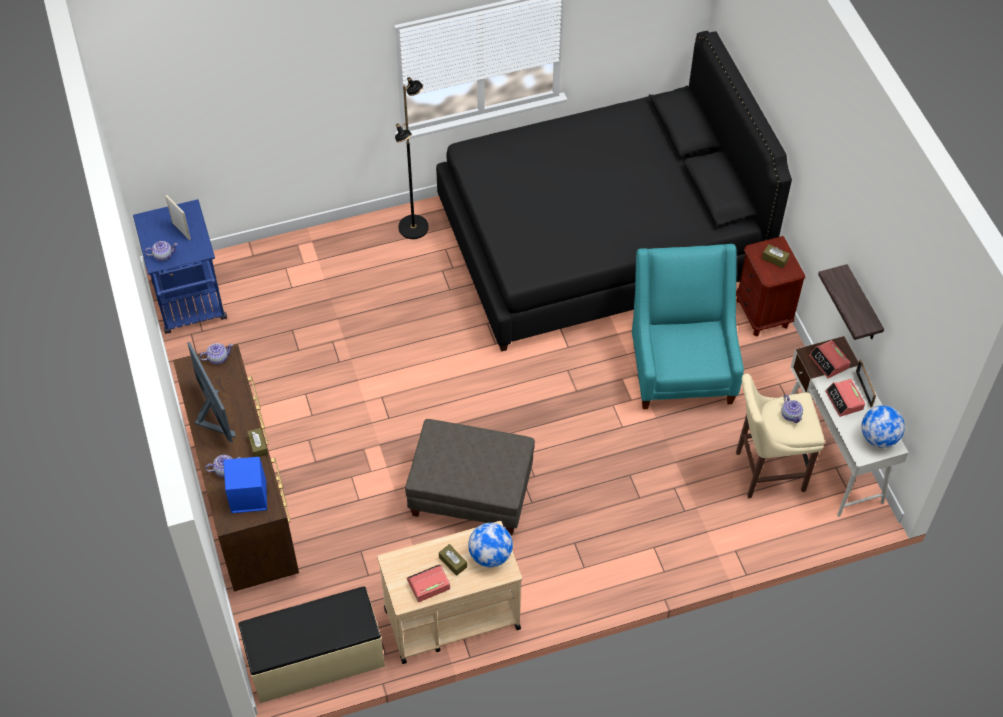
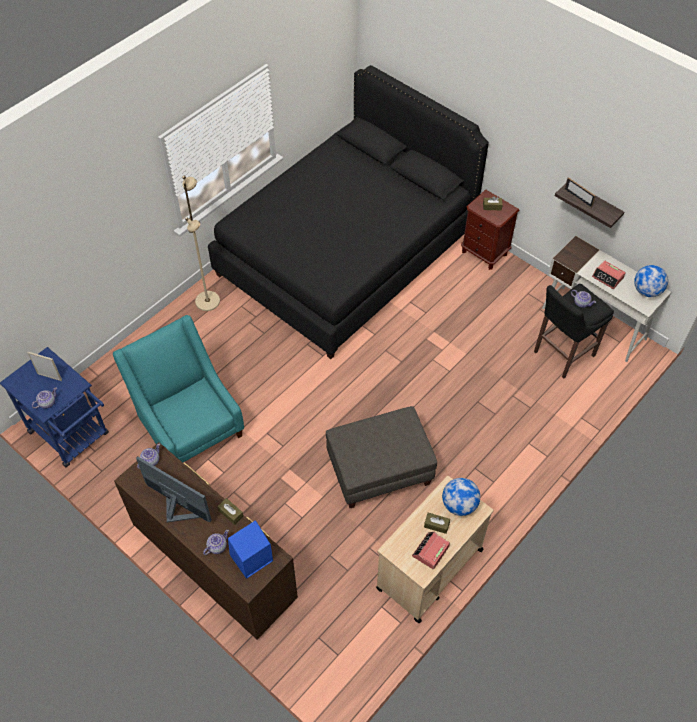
camera: 30 degrees left, 0 degrees up
(316, 660) = (353, 658): beige bench -> none
(414, 227) = (208, 301): black floor lamp -> beige floor lamp
(681, 366) = (458, 311): turquoise armchair -> turquoise armchair (189, 425)
(766, 471) = (561, 355): beige stool -> black stool
(829, 362) = (579, 257): alarm clock -> none
(864, 389) = (613, 264): picture frame -> picture frame (578, 198)

